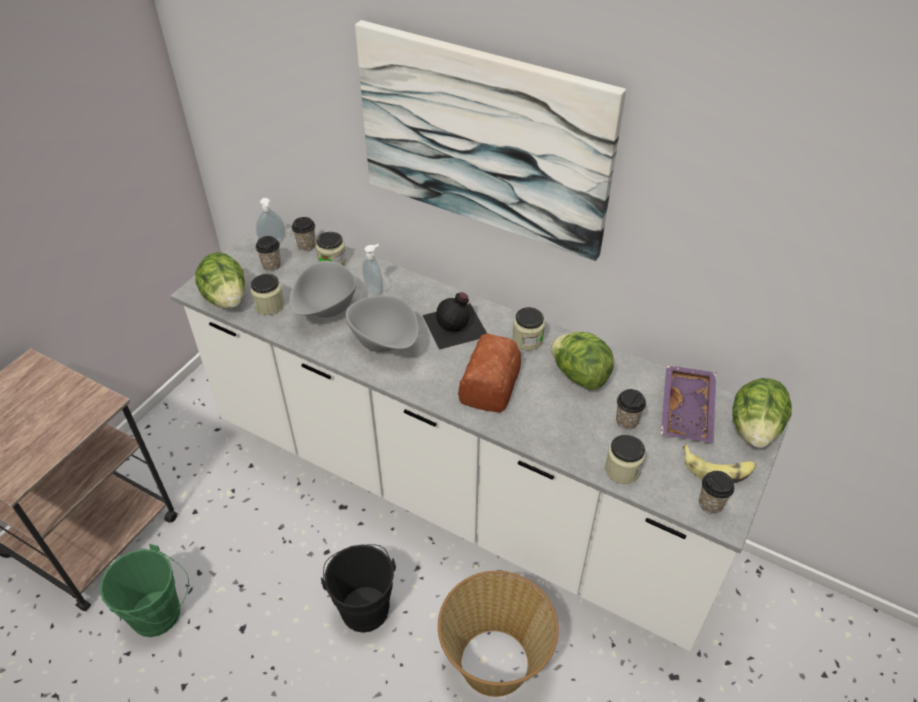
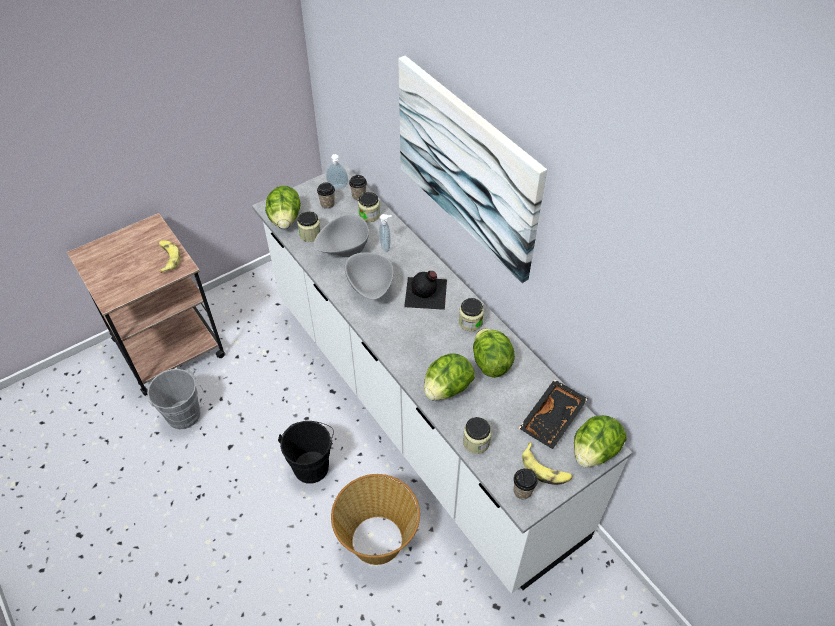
camera: 25 degrees right, 5 degrees up
(75, 400) = (168, 258): none -> banana
(161, 616) = (186, 417): green bucket -> grey bucket
(488, 385) = (421, 345): bread -> none
(549, 422) = (447, 388): none -> lettuce
(626, 421) = (502, 409): cup -> none
(688, 411) = (553, 419): purple tray -> black tray

